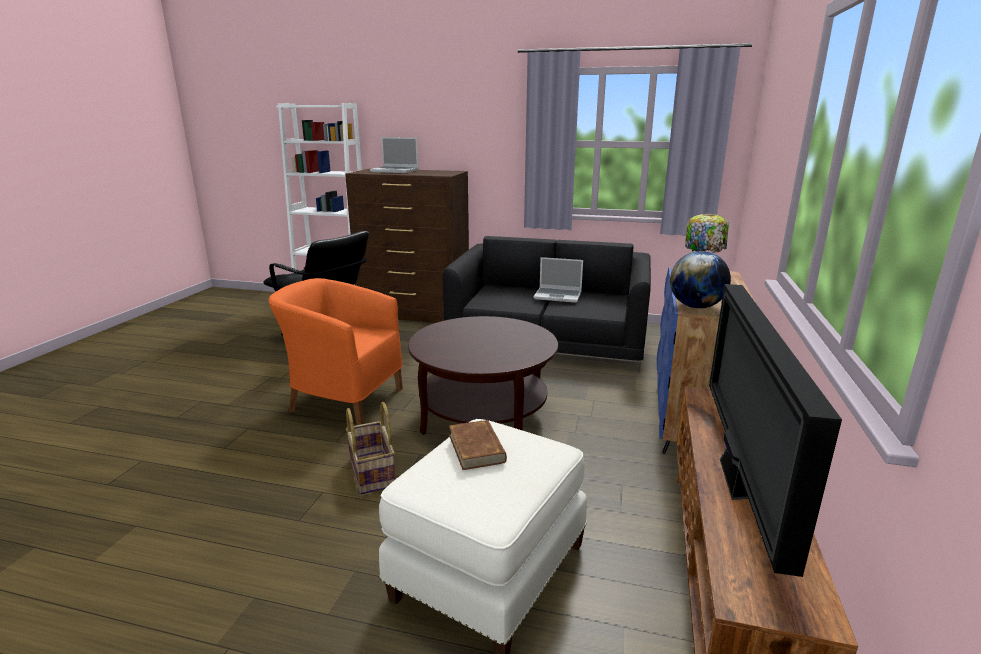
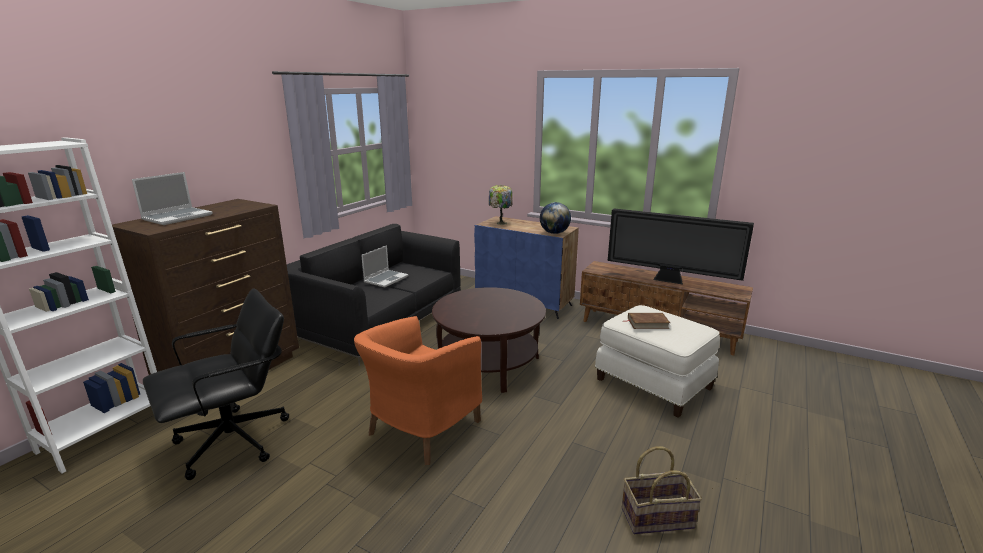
camera: 75 degrees left, 0 degrees up
(373, 472) = (552, 417): basket -> basket (657, 517)

